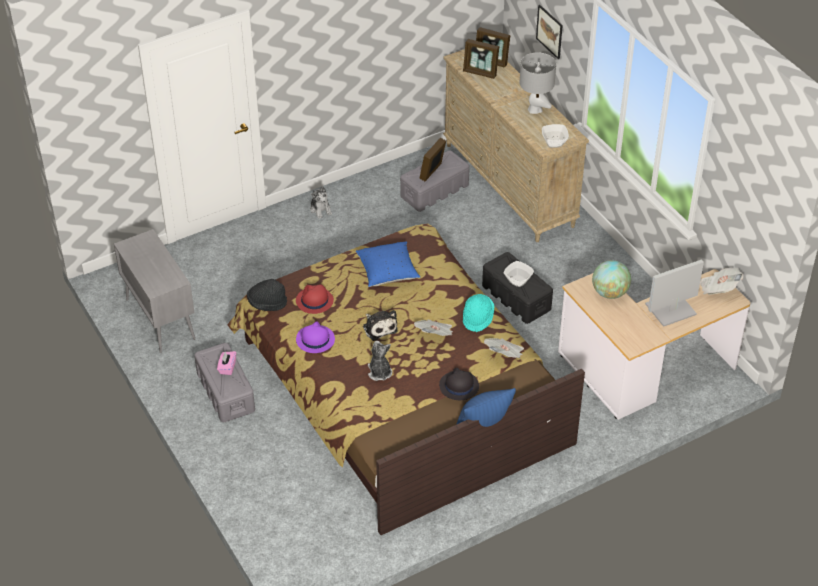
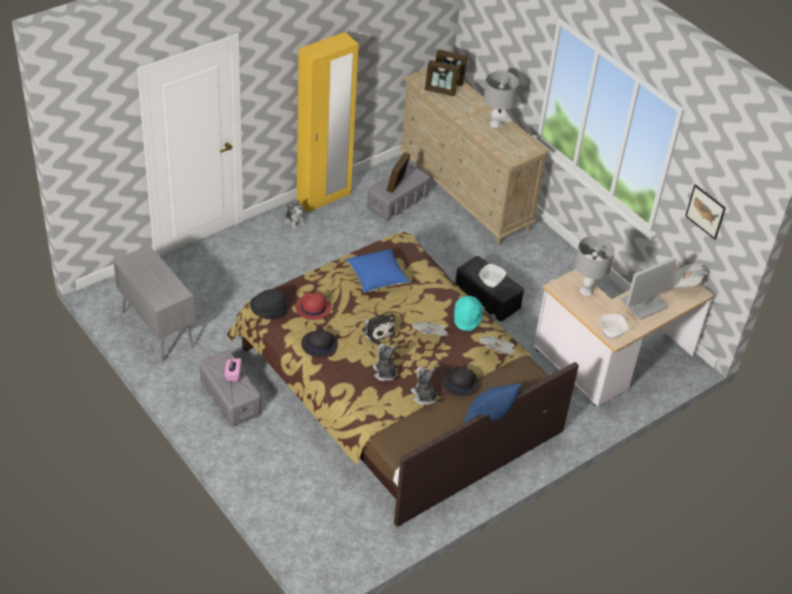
camera: 10 degrees left, 0 degrees up
(315, 339) = (319, 344): purple hat -> black hat
(355, 185) = (324, 198): none -> yellow wardrobe
(417, 398) = (424, 396): none -> plush toy
(549, 31) = (506, 52): picture -> picture (705, 211)
(554, 143) = (518, 154): bowl -> bowl (611, 333)
(609, 293) = (586, 290): globe -> grey table lamp

